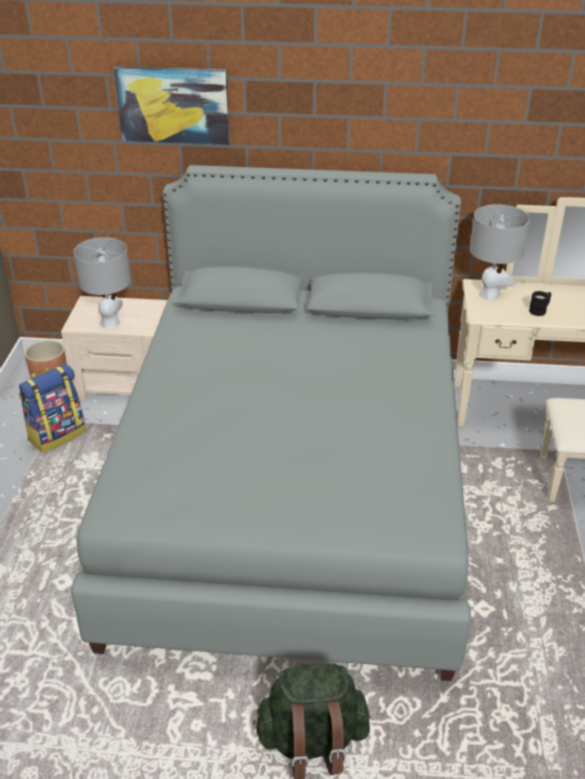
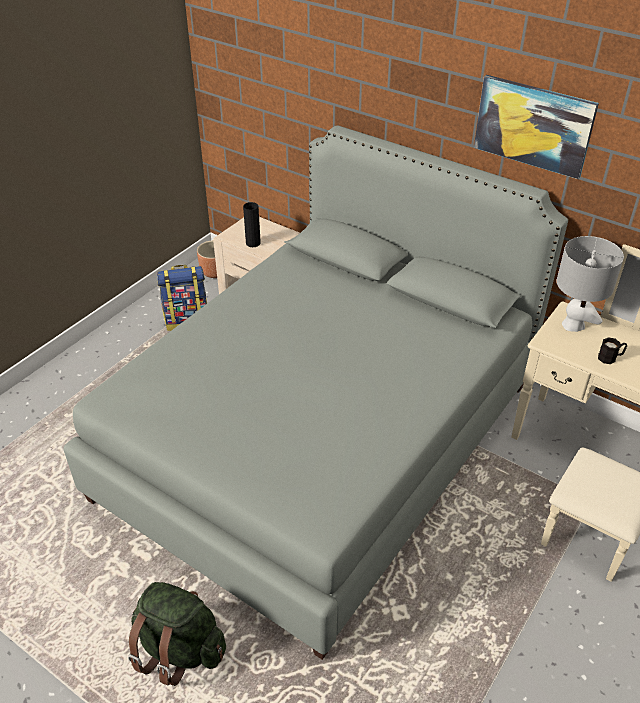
camera: 30 degrees right, 5 degrees up
(110, 323) = (253, 243): grey table lamp -> black vase
(173, 105) = (330, 68): picture -> picture (533, 125)

